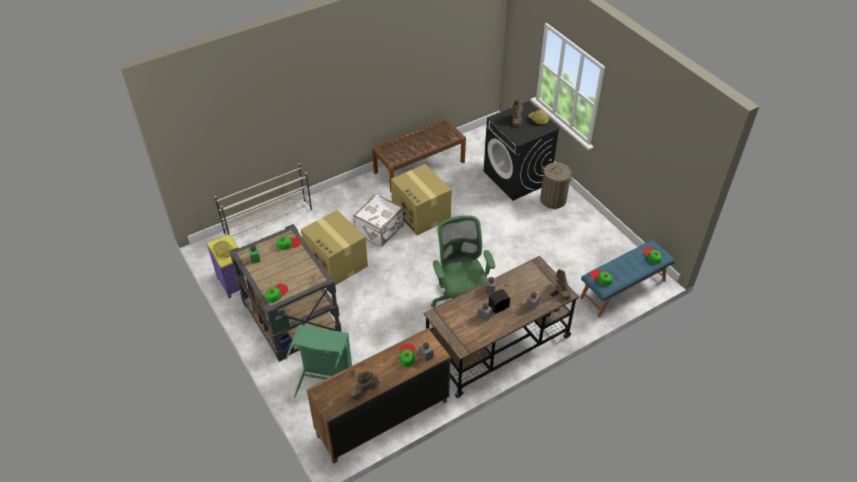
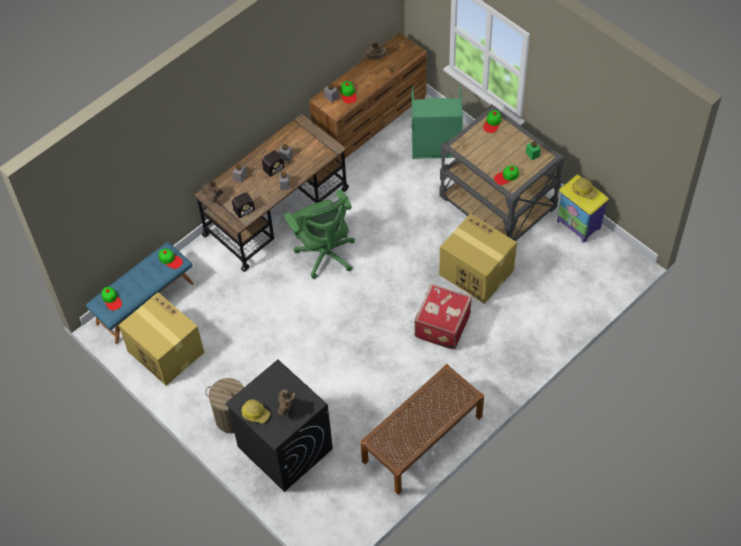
camera: 170 degrees right, 10 degrees up
(269, 221) = (580, 310): beige shoe rack -> none
(380, 230) = (441, 326): white suitcase -> red suitcase
(421, 214) = (397, 360): cardboard box -> cardboard box (165, 351)
(538, 273) = (237, 212): none -> radio

